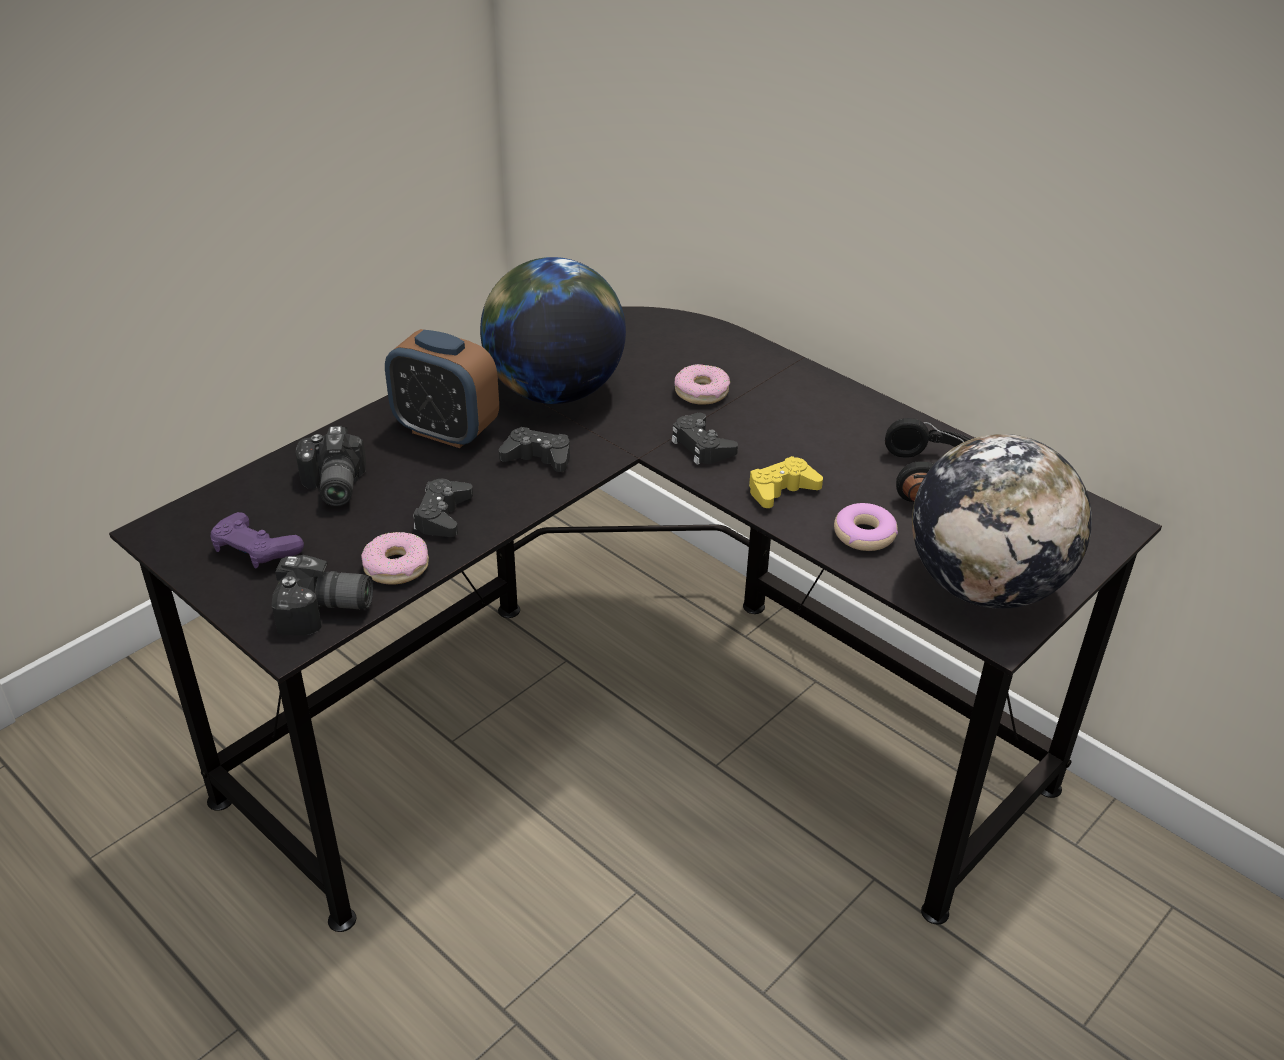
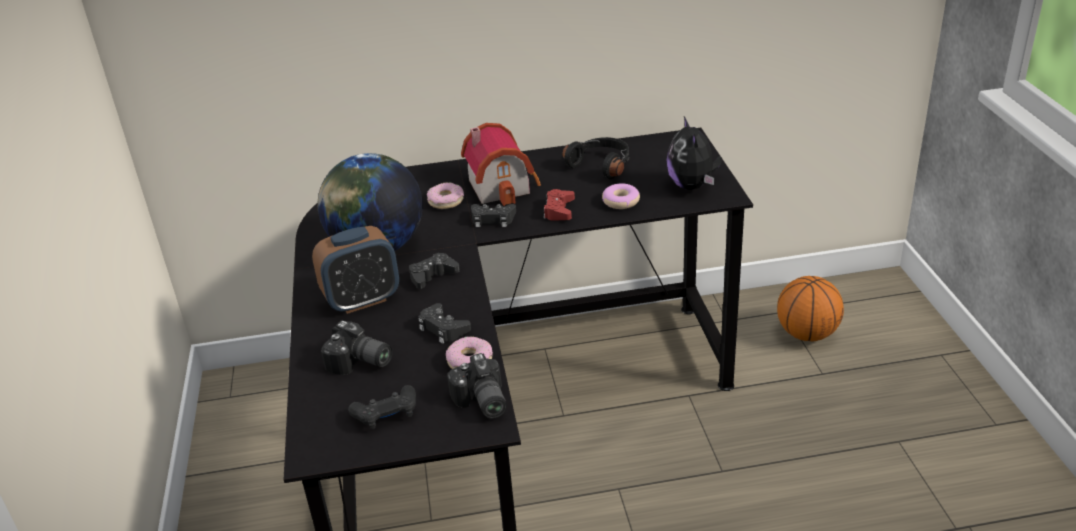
camera: 50 degrees left, 5 degrees down
(256, 550) = (387, 414): purple game controller -> black game controller
(325, 612) = (480, 402): camera -> camera turned 120 degrees clockwise
(781, 490) = (559, 210): yellow game controller -> red game controller
(787, 418) = (503, 185): none -> toy house
(985, 586) = (692, 186): globe -> plush toy
(1153, 962) = (807, 334): none -> basketball

